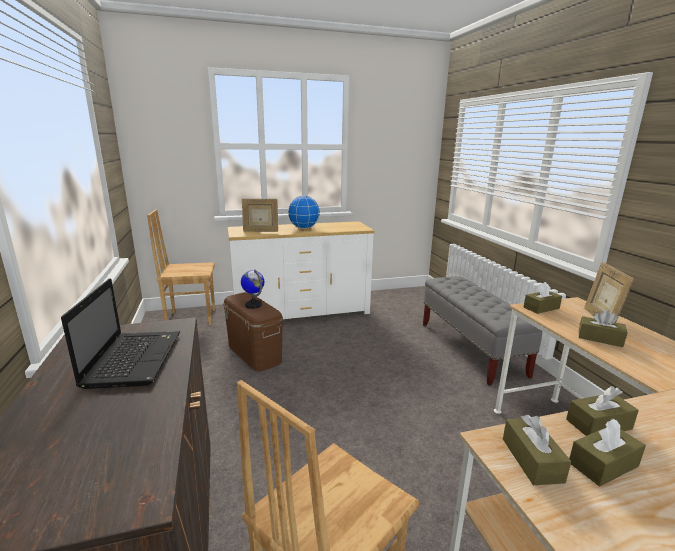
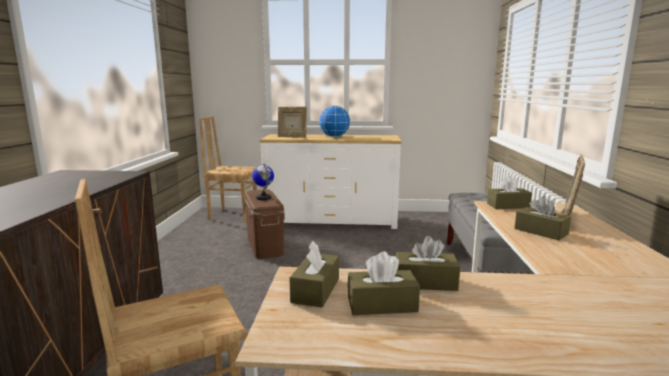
camera: 20 degrees right, 5 degrees down
(134, 358) = (75, 183): laptop -> none

